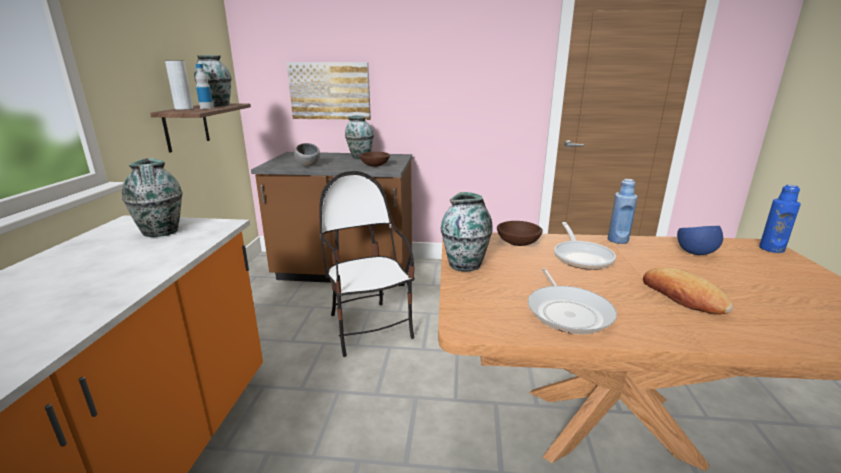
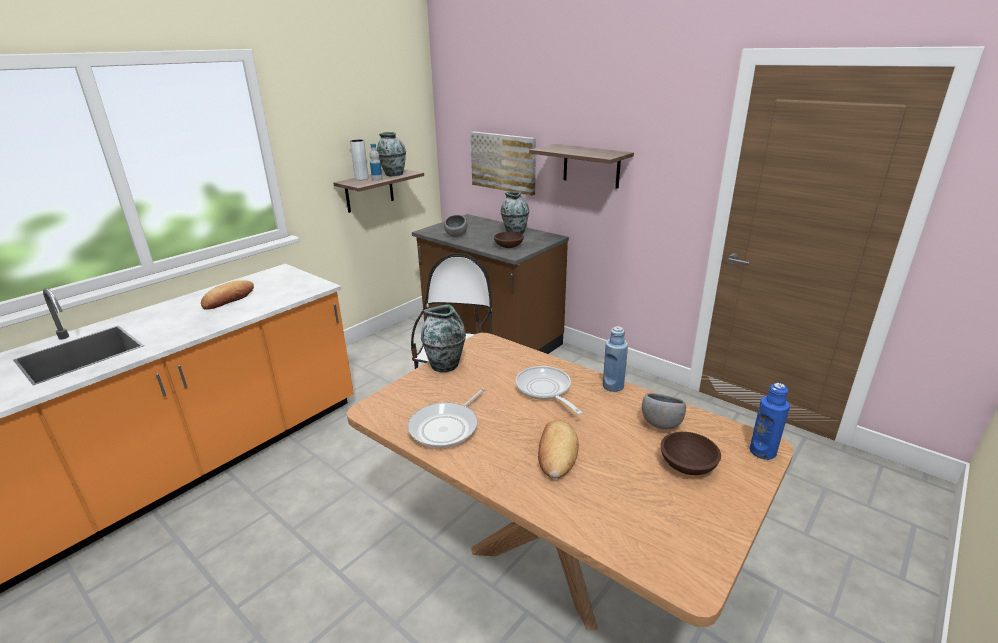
camera: 35 degrees right, 5 degrees up
(89, 264) = (229, 299): none -> bread
(161, 232) = (284, 284): vase -> none
(431, 83) = (591, 166): none -> shelf
(518, 243) = (518, 360): brown bowl -> brown bowl (687, 466)
(581, 257) = (545, 390): frying pan -> frying pan turned 120 degrees clockwise
(695, 253) = (660, 425): blue bowl -> grey bowl

